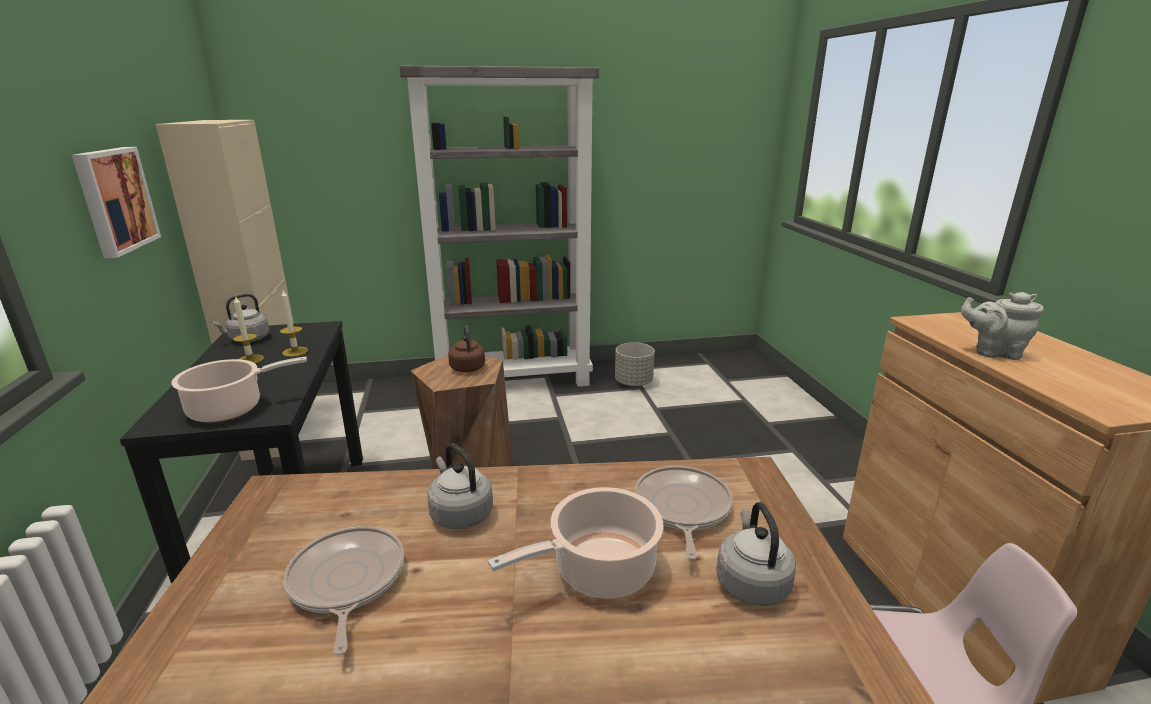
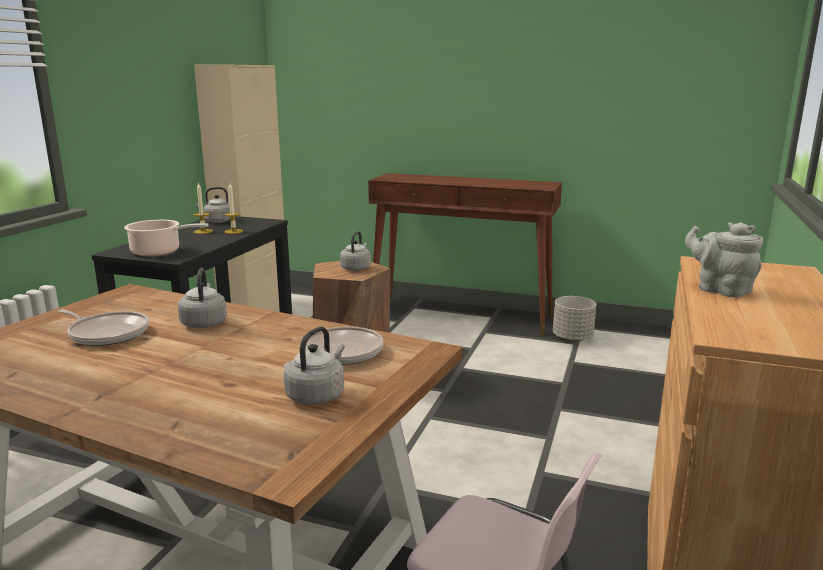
camera: 30 degrees right, 5 degrees down
(114, 200) = (147, 111): picture -> none
(346, 582) = (107, 333): frying pan -> frying pan turned 105 degrees clockwise
(467, 367) = (356, 268): brown kettle -> grey kettle
(514, 380) = (461, 314): grey bookcase -> brown console table
(598, 571) = (236, 364): cooking pot -> none

